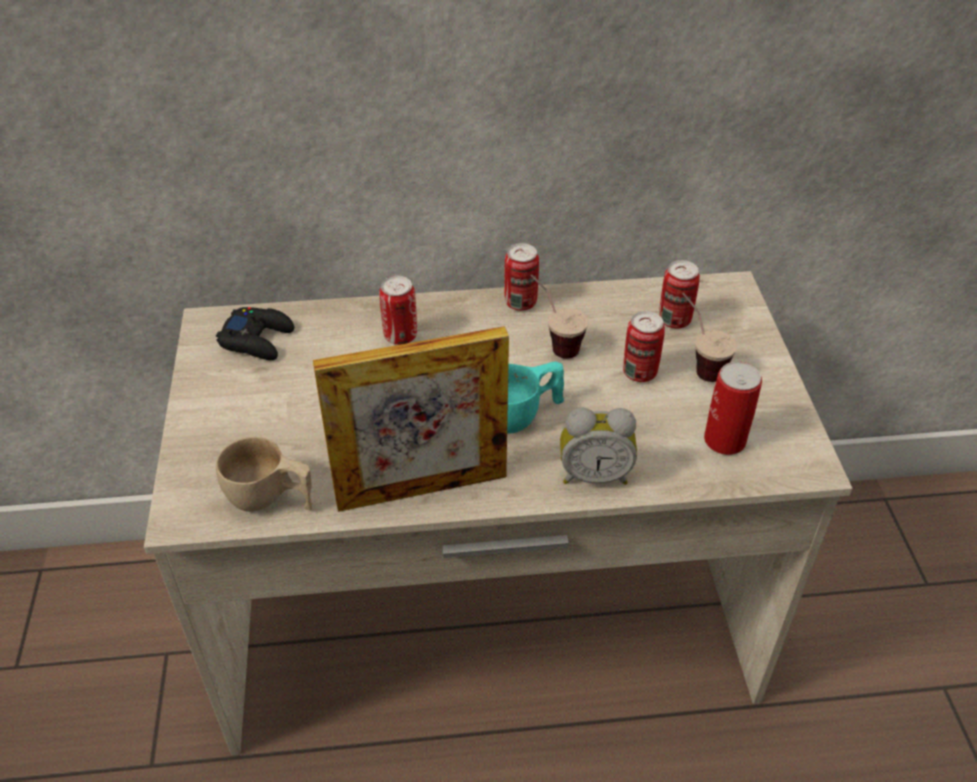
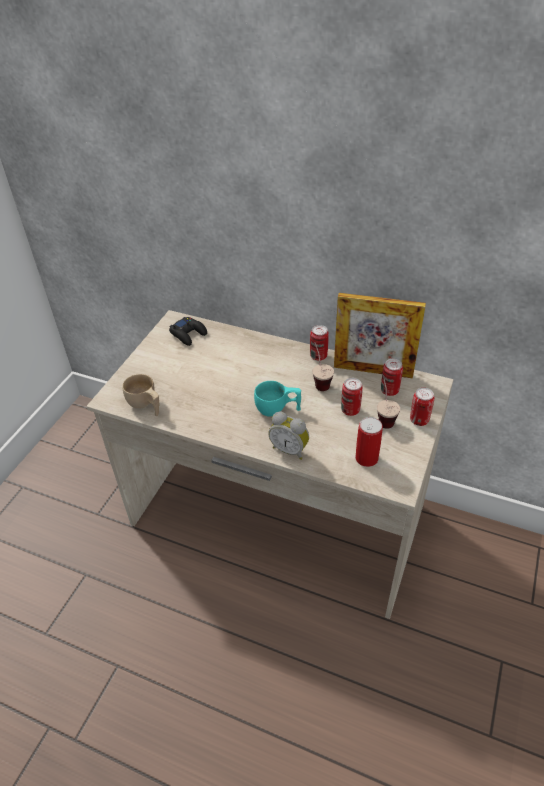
camera: 30 degrees right, 0 degrees up
(400, 336) = (250, 353): can -> can (419, 420)
(422, 489) = (209, 425): picture frame -> picture frame (373, 370)

